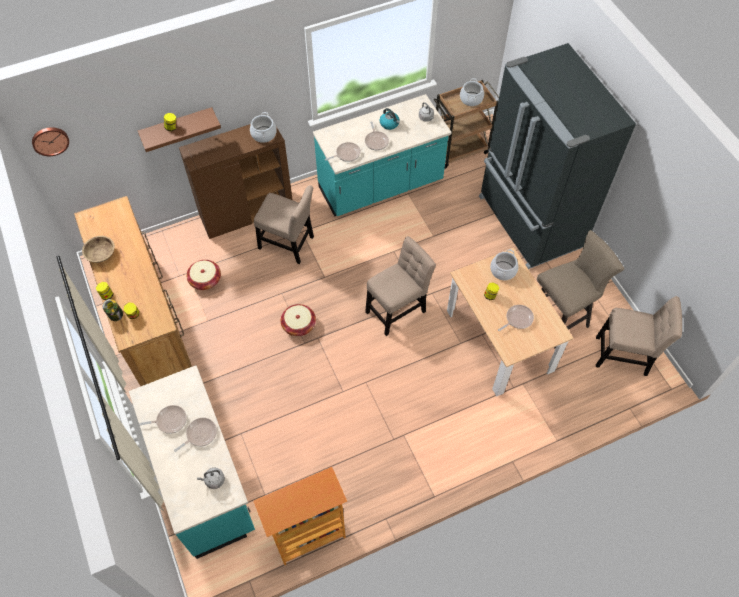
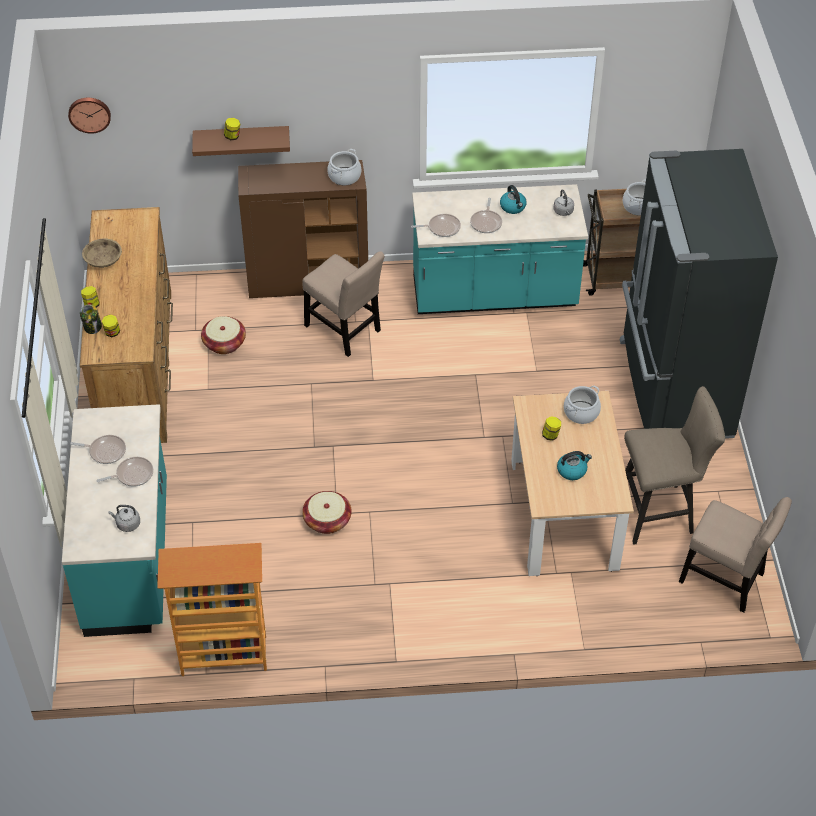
camera: 20 degrees right, 10 degrees down
(299, 325) = (316, 425): basket -> basket (327, 520)
(398, 309) = (449, 442): beige chair -> none
(517, 319) = (572, 470): frying pan -> kettle

